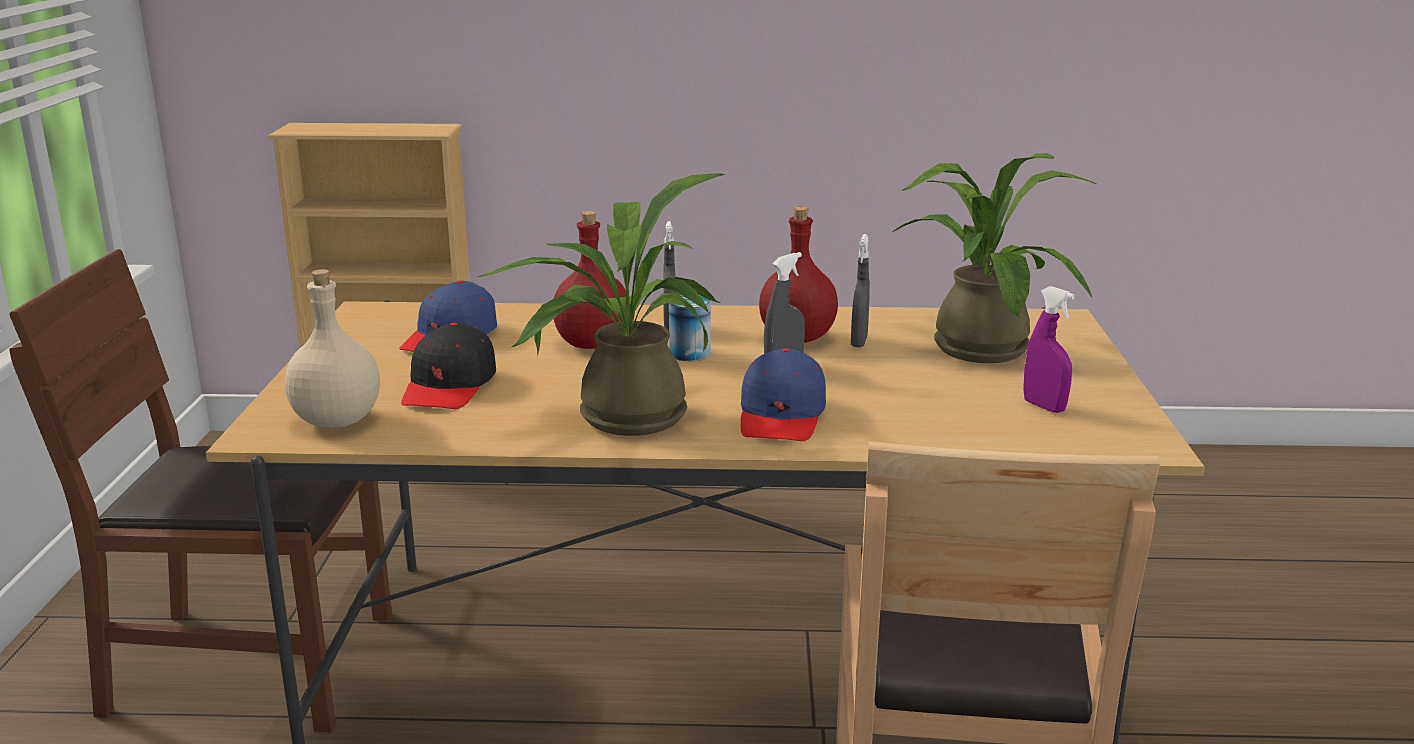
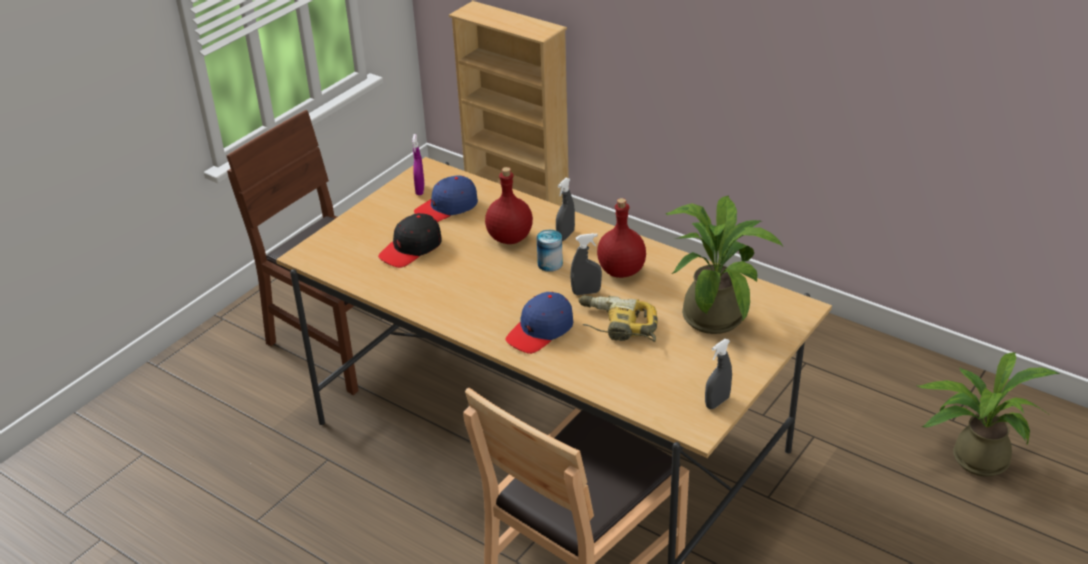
camera: 35 degrees right, 15 degrees up
(338, 421) = (342, 257): beige bottle -> none
(619, 417) = (463, 302): potted plant -> potted plant (973, 457)
(859, 342) = (651, 286): grey spray bottle -> grey spray bottle (717, 402)
(877, 385) = (616, 326): none -> power drill
(1044, 406) = (683, 377): purple spray bottle -> purple spray bottle (420, 190)

